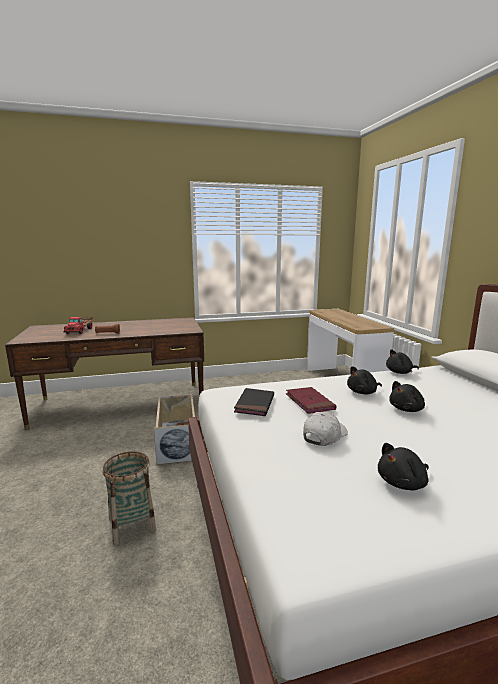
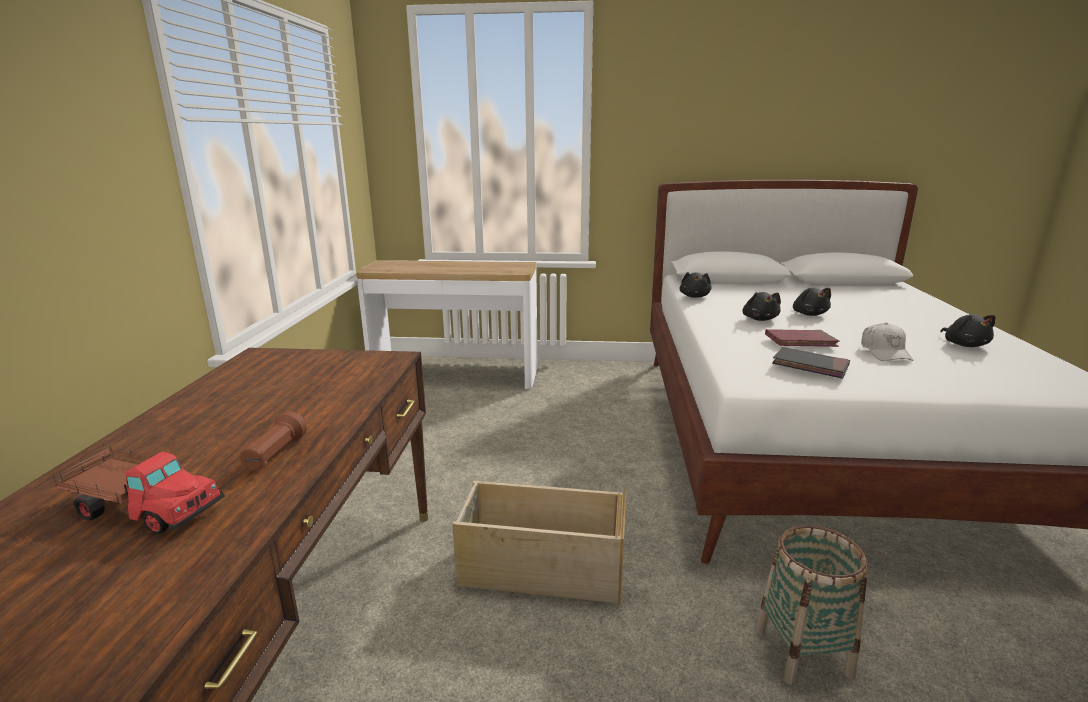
camera: 70 degrees left, 5 degrees up
(324, 436) = (885, 352): white cap -> white cap turned 150 degrees counterclockwise

